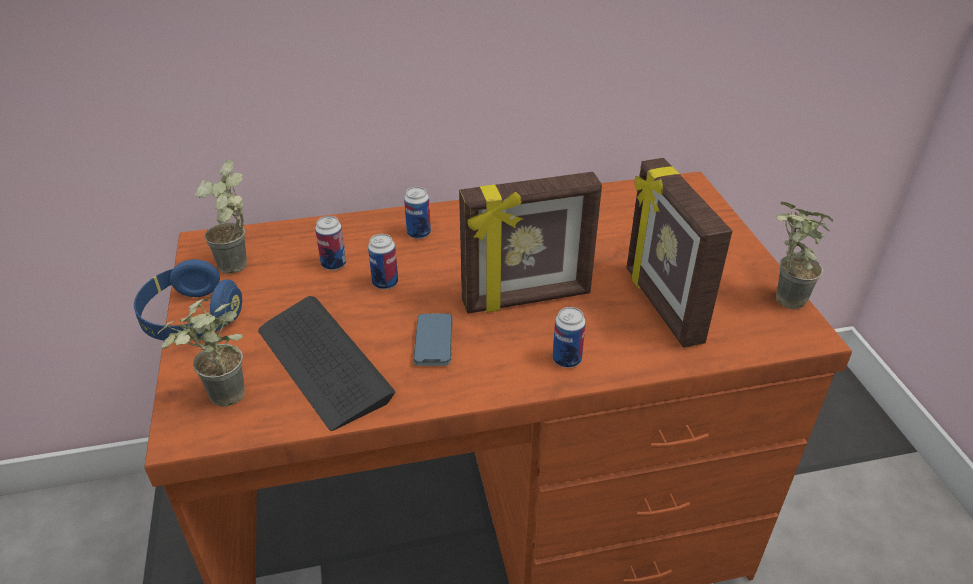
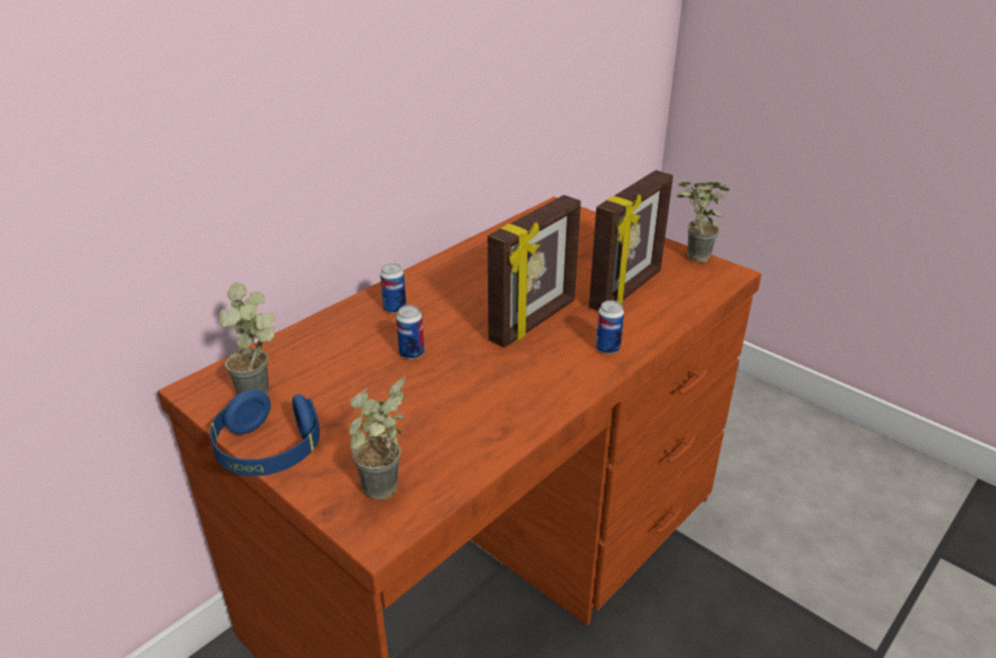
camera: 35 degrees left, 5 degrees down
(323, 363) = (432, 429): keyboard -> none
(334, 264) = (349, 357): can -> none
(433, 342) = (501, 377): phone -> none
(661, 305) = (627, 290): picture frame -> picture frame turned 90 degrees counterclockwise

